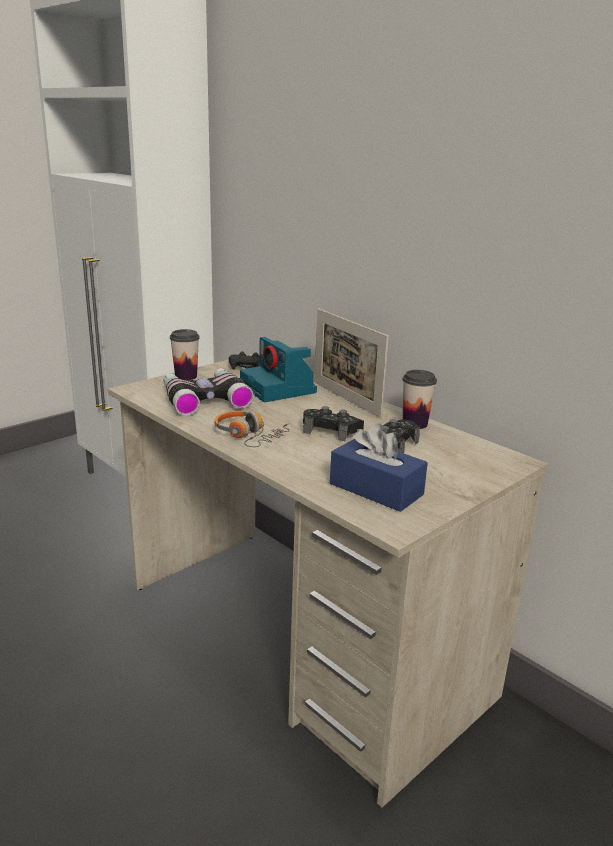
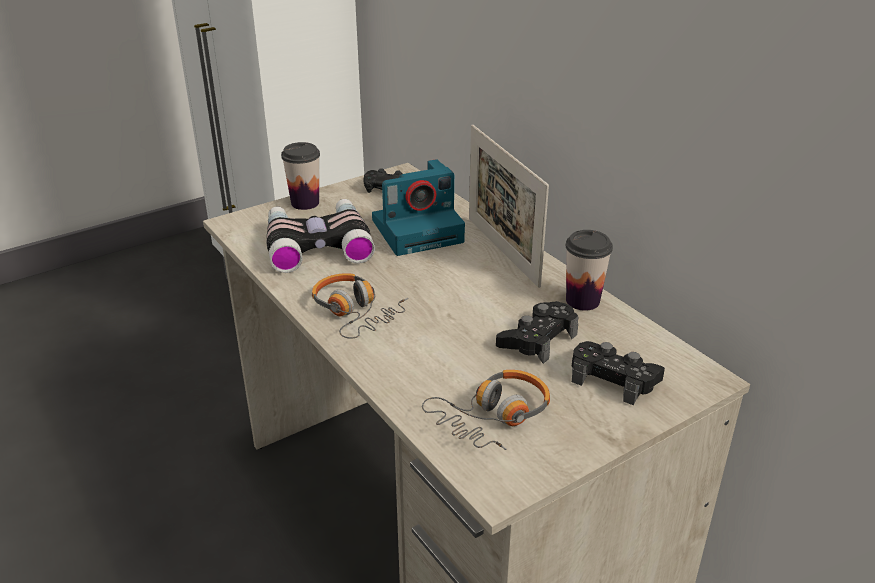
camera: 10 degrees right, 10 degrees up
(279, 389) = (419, 230): camera -> camera turned 90 degrees counterclockwise
(331, 430) = (465, 308): black game controller -> black game controller (614, 379)
(376, 489) = (493, 417): blue tissue box -> headphones

